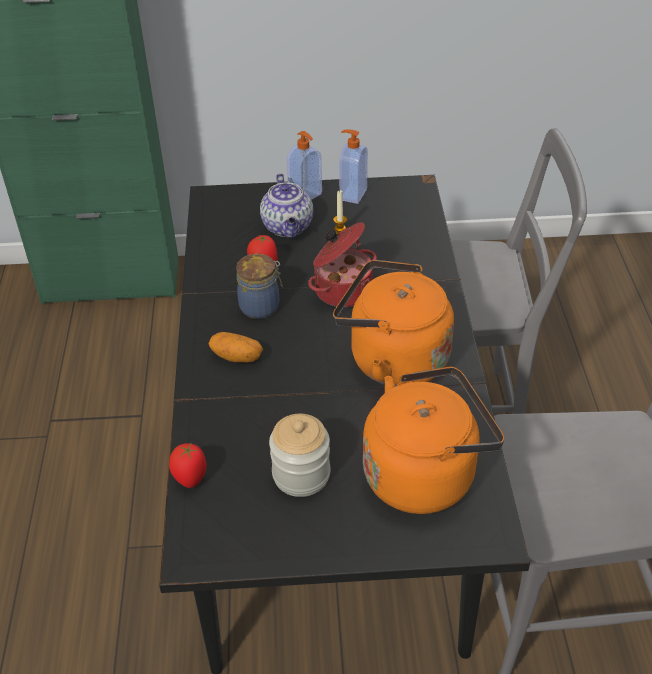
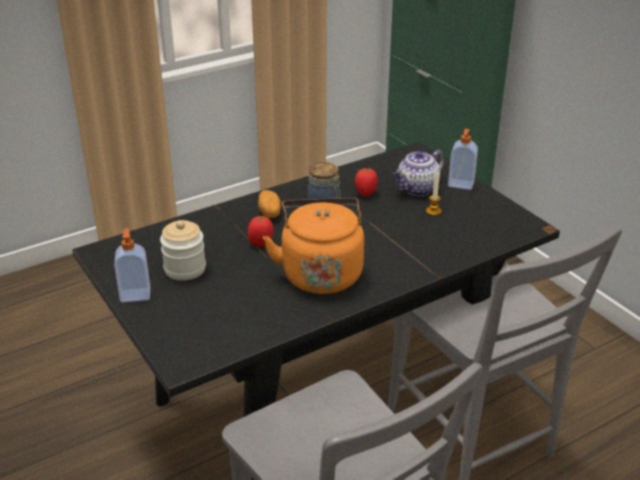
camera: 60 degrees right, 10 degrees down
(190, 478) = (155, 231): tomato -> tomato (261, 243)
(342, 289) = (373, 230): cooking pot -> none
(352, 194) = (486, 202): soap dispenser -> soap dispenser (135, 294)
(425, 474) = (220, 318): orange kettle -> none

